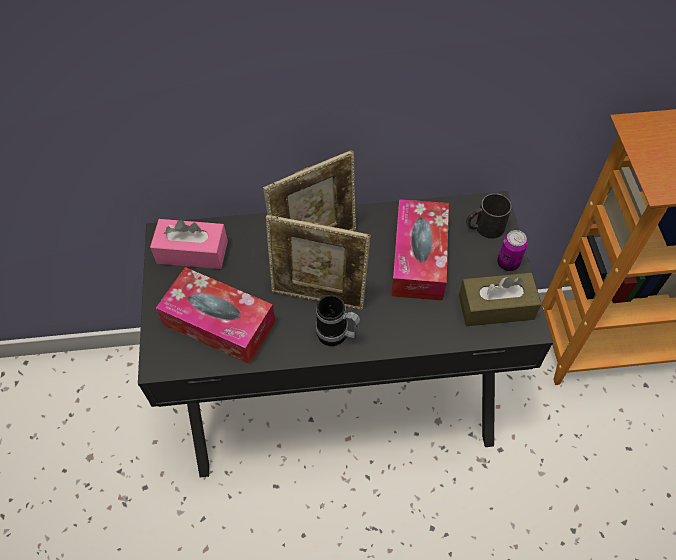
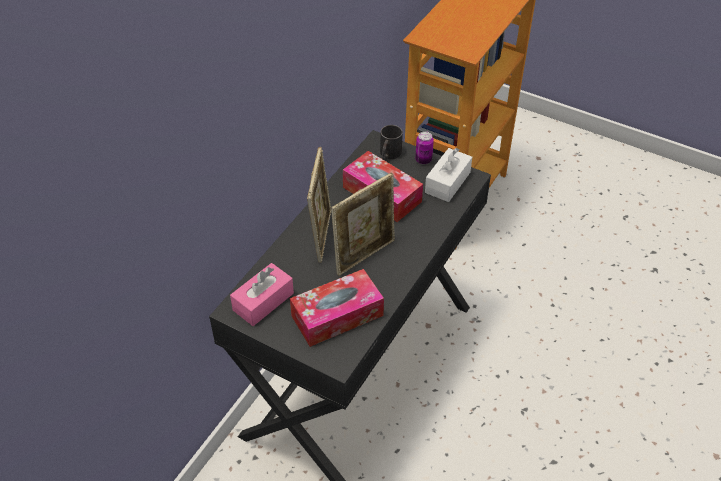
camera: 55 degrees left, 10 degrees down
(337, 336) = (402, 262): mug -> none
(496, 307) = (447, 182): brown tissue box -> white tissue box

